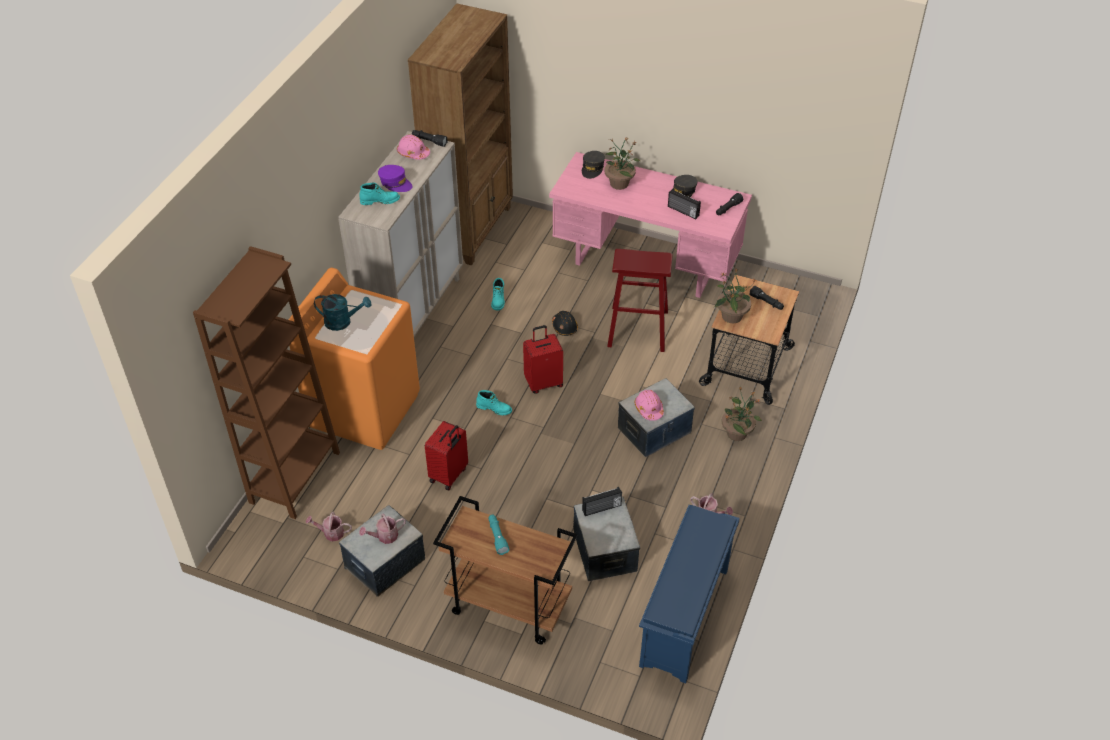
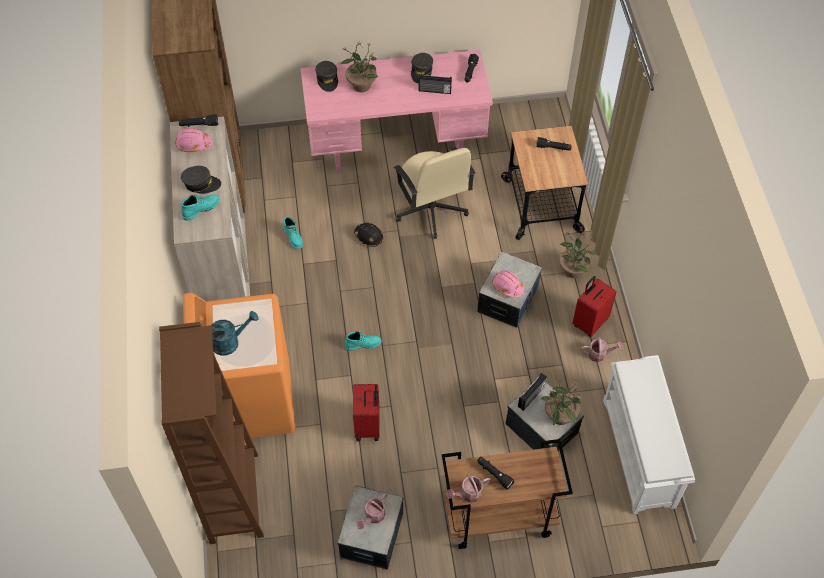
camera: 30 degrees left, 10 degrees up
(331, 533) = (305, 533): watering can -> watering can (468, 494)
(395, 183) = (201, 184): purple cap -> grey cap
(497, 537) = (494, 474): turquoise flashlight -> black flashlight
(543, 382) = (387, 299): red suitcase -> red suitcase (589, 322)
(637, 328) = (431, 210): red stool -> beige office chair
(685, 618) = (639, 454): blue shoe rack -> white shoe rack
(731, 316) = (534, 174): potted plant -> potted plant (560, 416)

